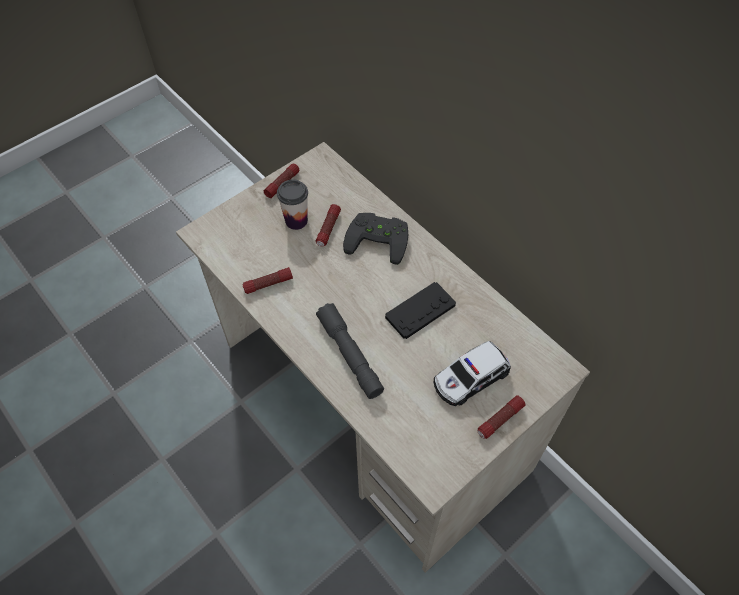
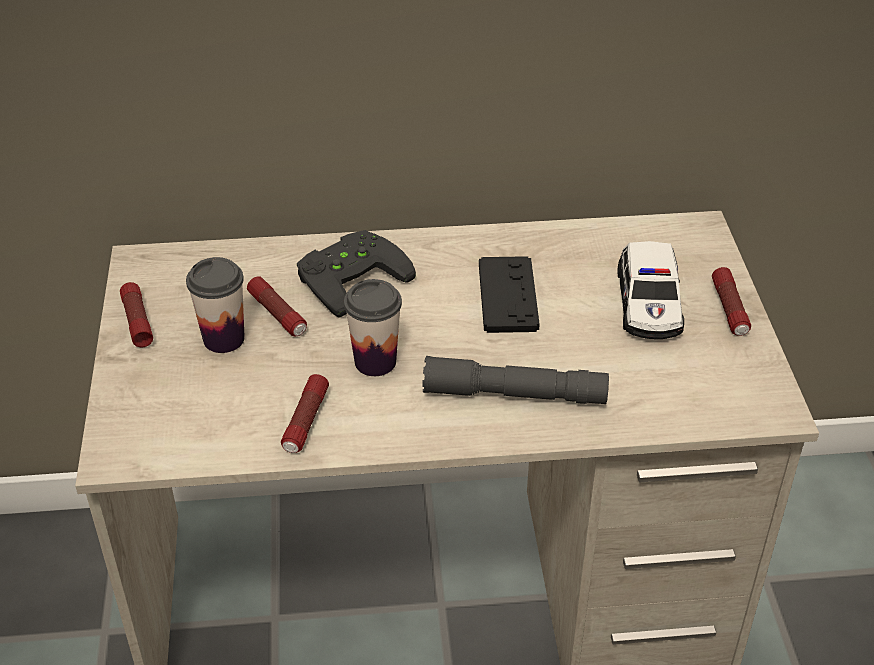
camera: 55 degrees left, 15 degrees down
(327, 285) = (375, 361): none -> cup

